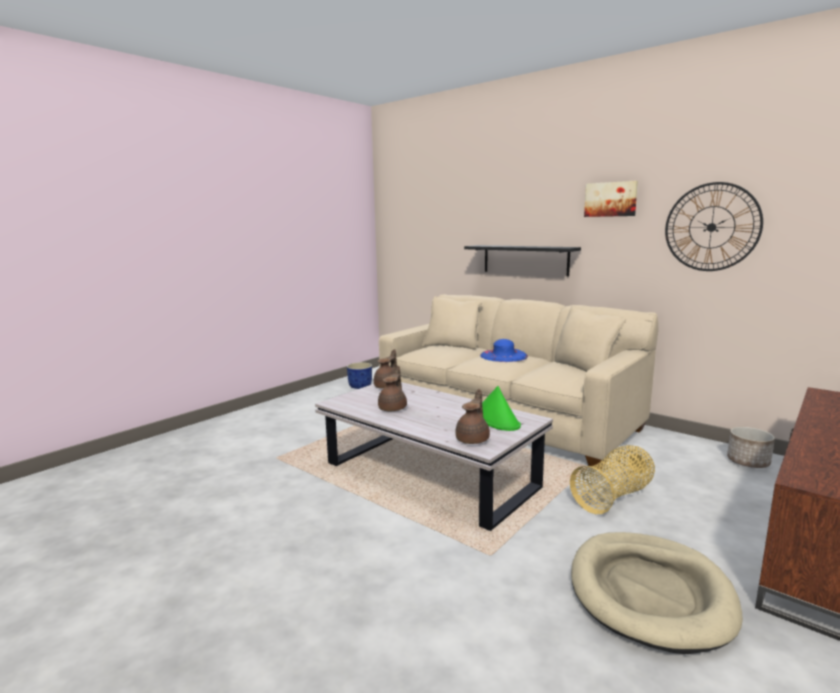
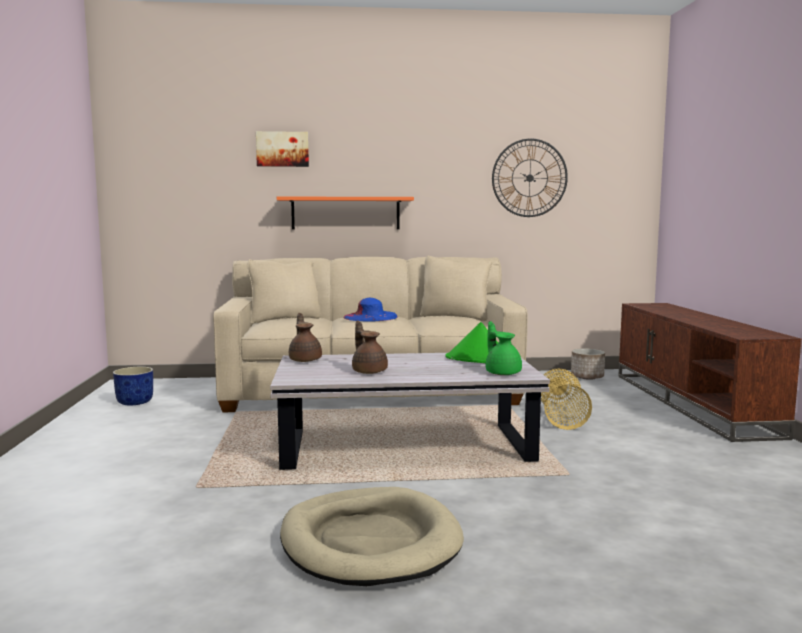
camera: 45 degrees left, 5 degrees down
(473, 439) = (502, 373): brown teapot -> green teapot
(525, 260) = (345, 213): black shelf -> orange shelf
(610, 199) = (439, 149): picture -> picture (282, 149)
(650, 593) = (683, 455): beige dog bed -> beige dog bed (370, 542)

